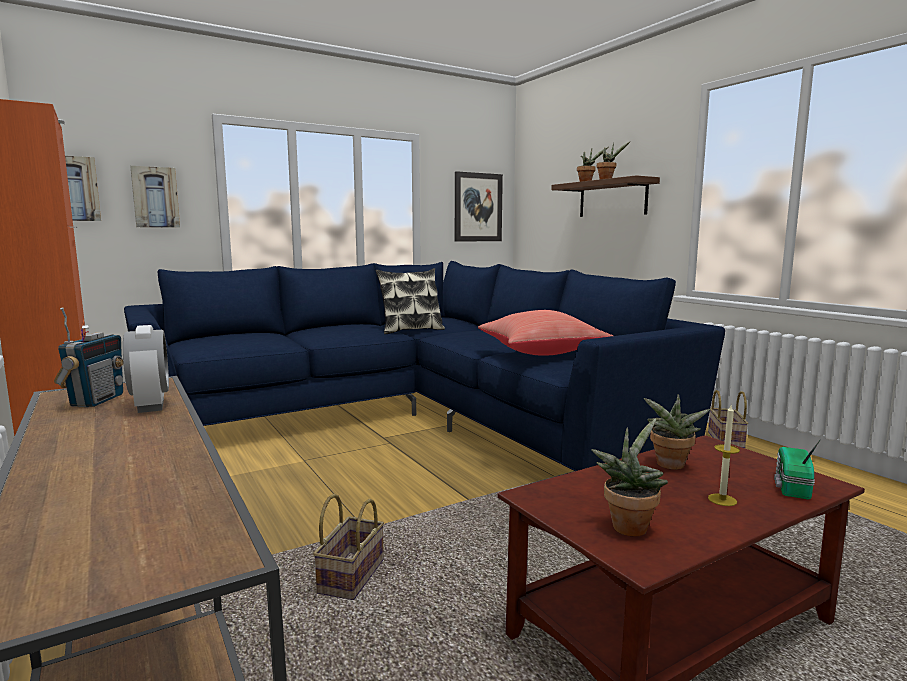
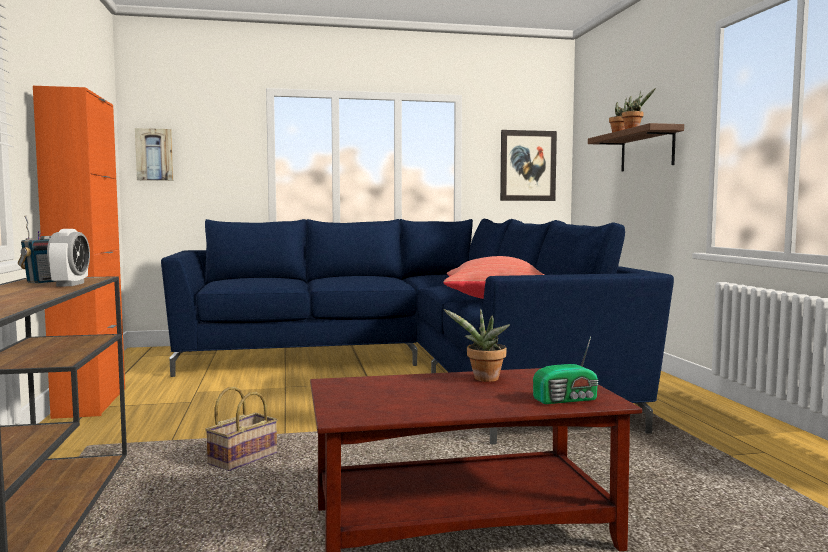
camera: 20 degrees right, 5 degrees down
(155, 197) = (216, 160): picture -> none
(411, 330) = (417, 282): pillow -> none
(628, 525) = (373, 402): potted plant -> none
(722, 500) = (483, 399): candle -> none
(724, 439) = (724, 413): basket -> none
(790, 486) = (567, 400): radio -> radio turned 150 degrees counterclockwise

